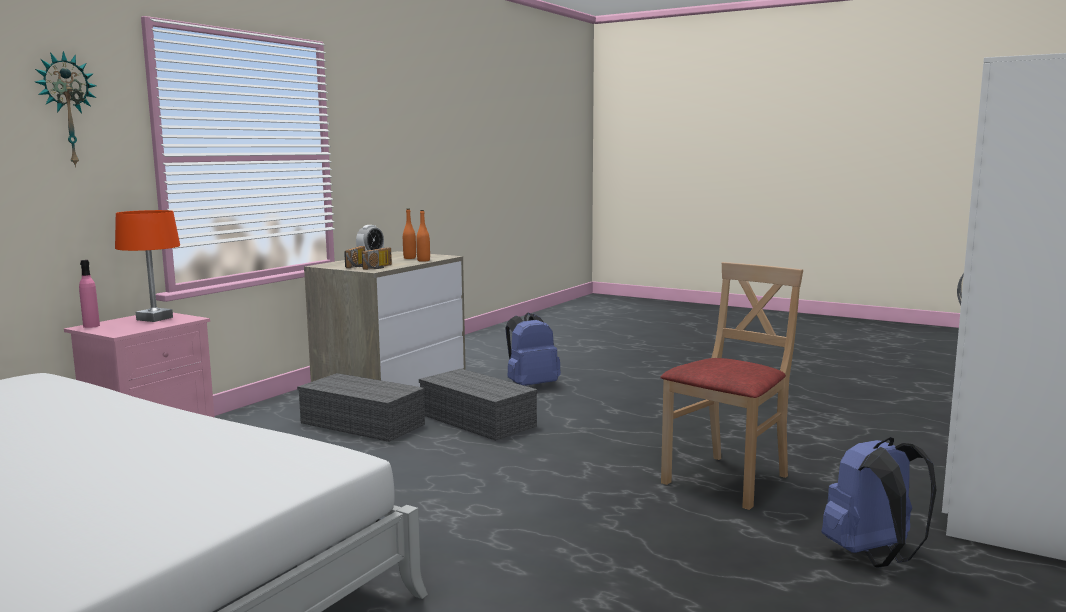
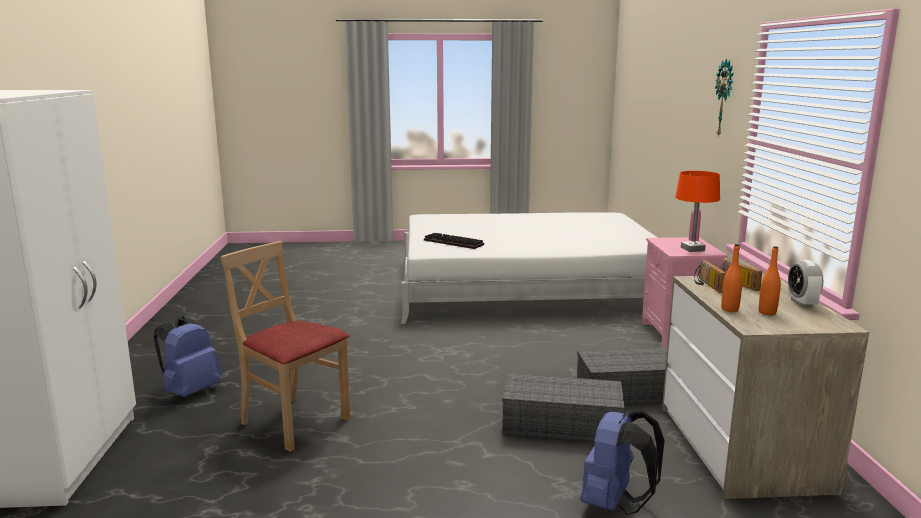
camera: 145 degrees right, 5 degrees up
(225, 471) = (452, 243): none -> keyboard
(728, 480) = (294, 422): beige chair -> beige chair turned 120 degrees clockwise

